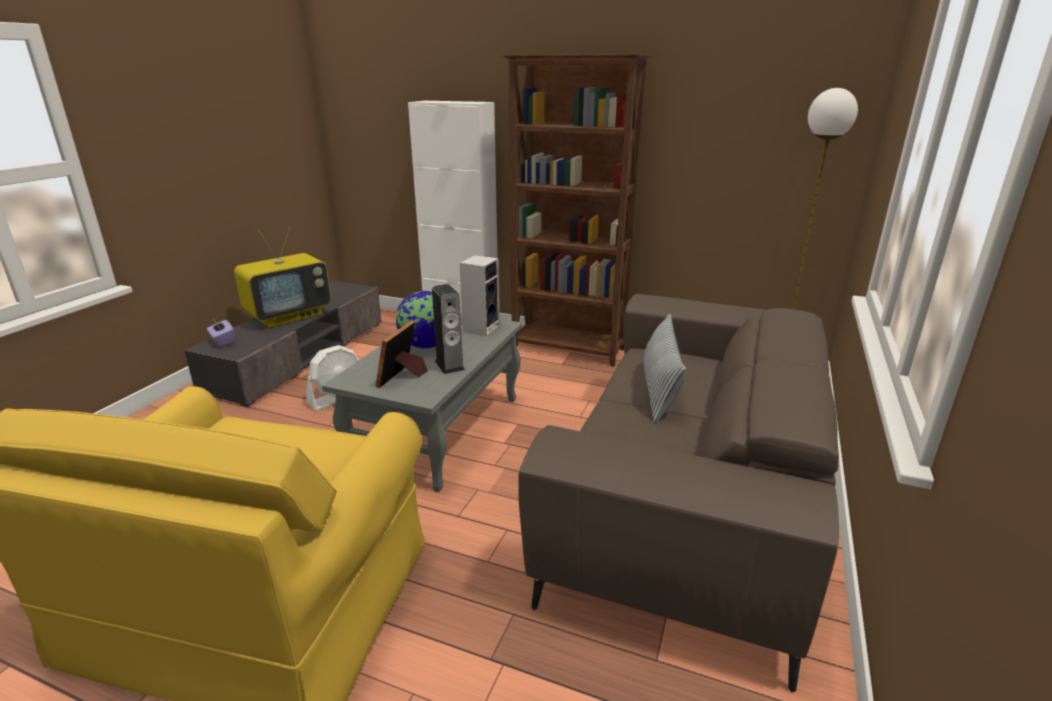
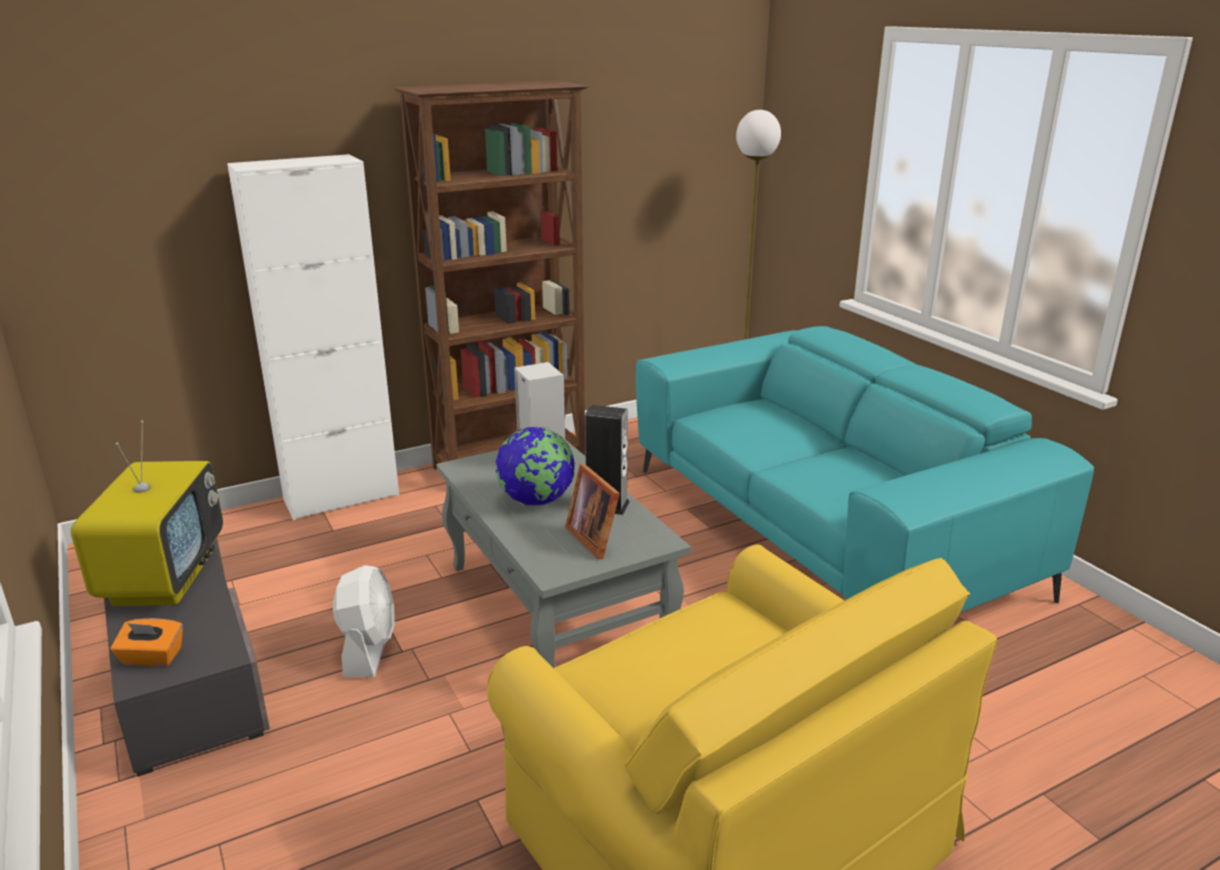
camera: 50 degrees left, 0 degrees up
(222, 342) = (152, 658): purple tissue box -> orange tissue box
(659, 390) = (781, 442): pillow -> none
(687, 492) = (823, 530): brown sofa -> turquoise sofa

